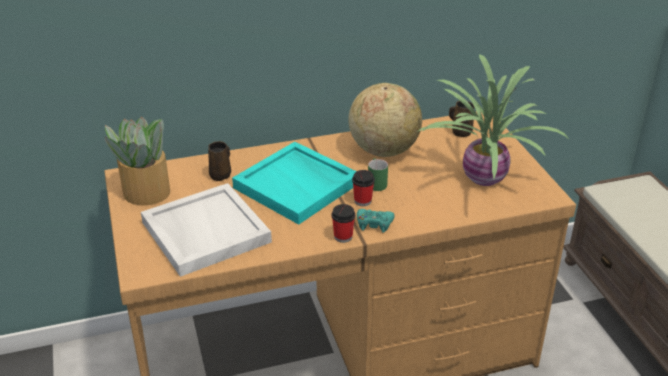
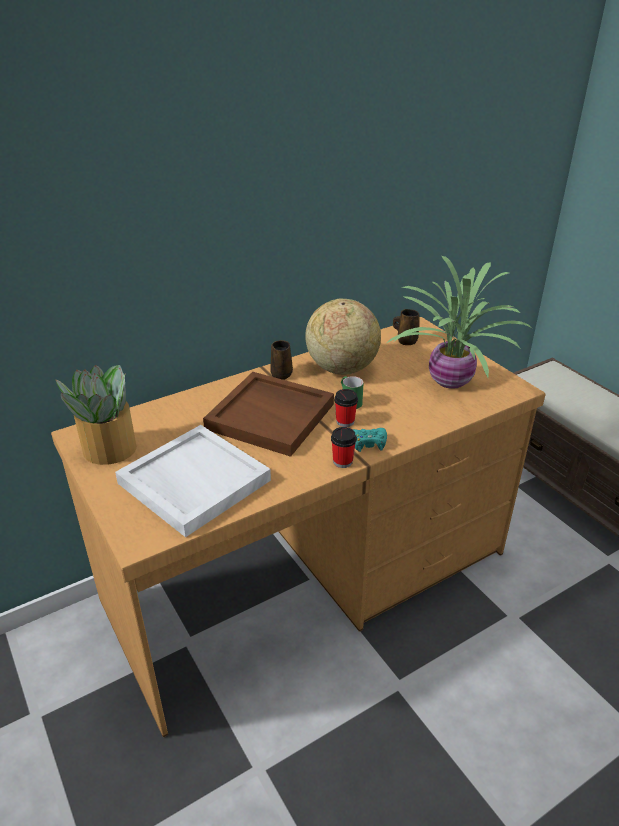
camera: 15 degrees left, 0 degrees up
(221, 175) = (185, 417): brown mug -> brown mug (282, 374)
(298, 185) = (272, 416): turquoise tray -> brown tray

